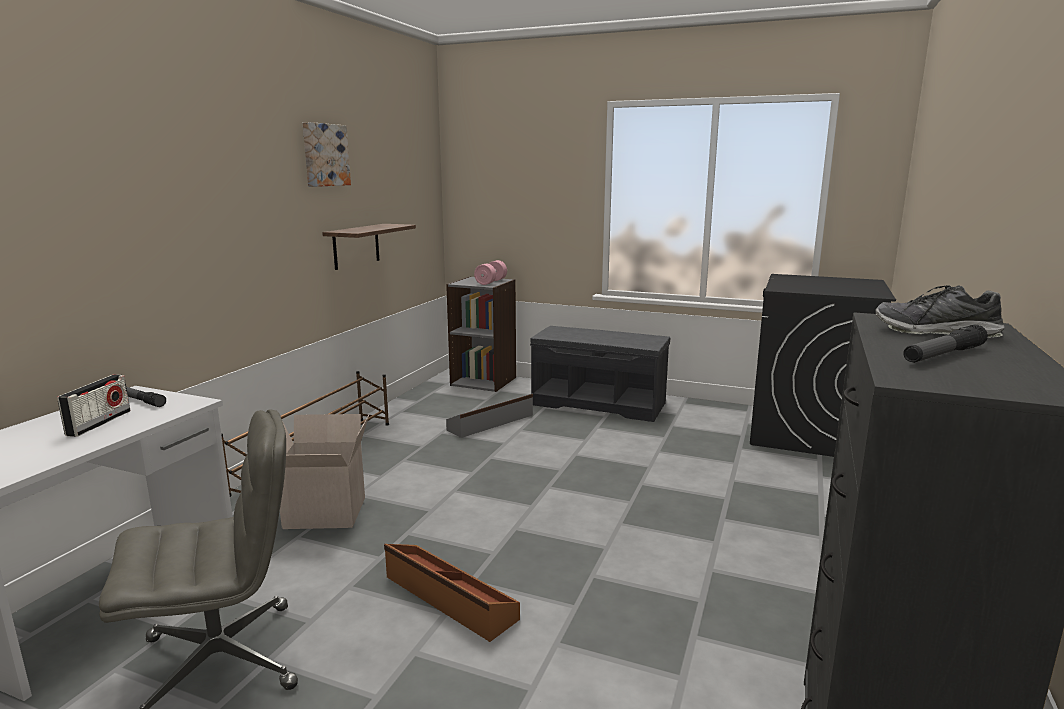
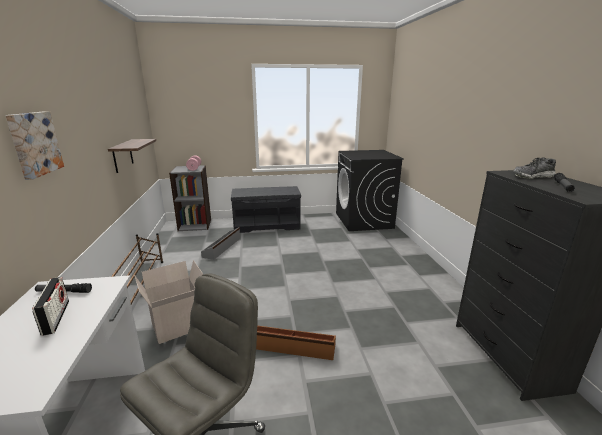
camera: 30 degrees left, 5 degrees up
(324, 155) = (100, 96): picture -> picture (34, 143)

